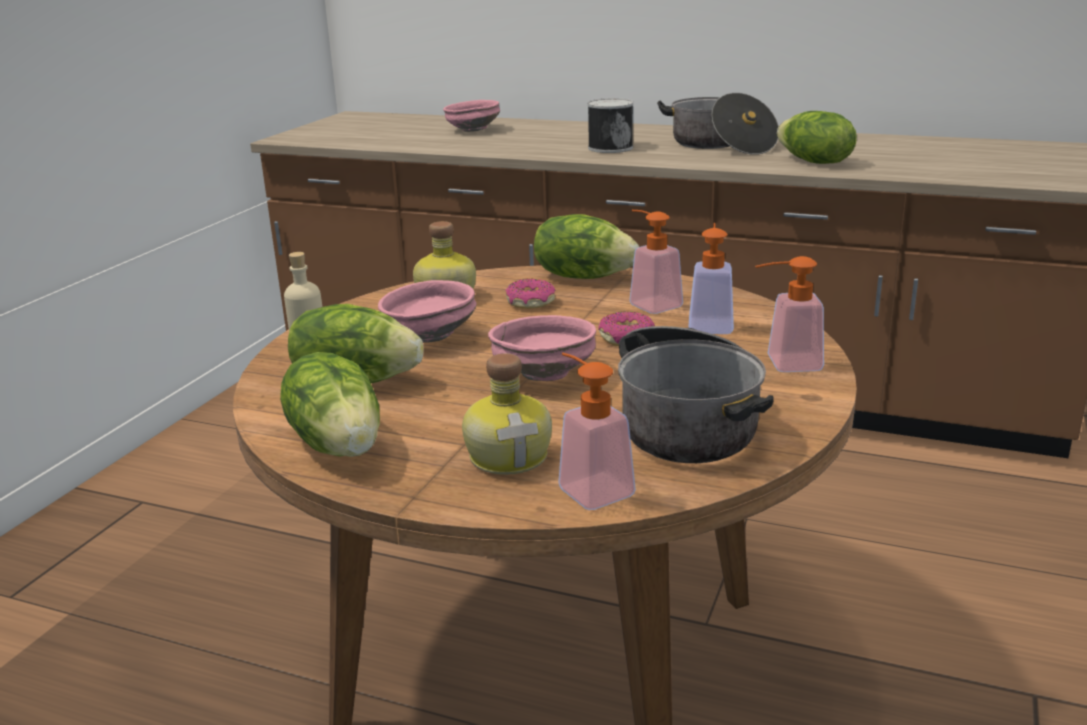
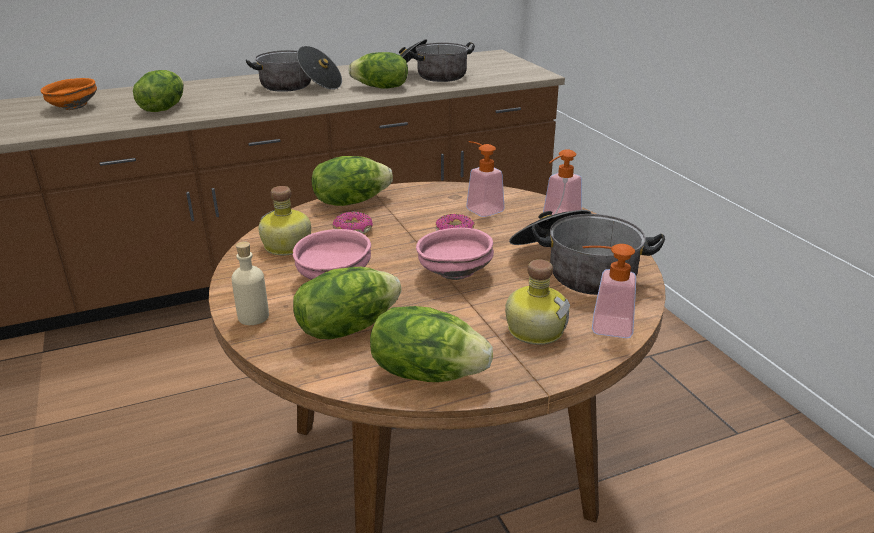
camera: 45 degrees left, 5 degrees up
(472, 130) = (72, 107): pink bowl -> orange bowl
(542, 144) = (163, 108): none -> lettuce
(610, 147) = (225, 102): can -> none
(650, 303) = (425, 207): soap dispenser -> none
(911, 159) = (429, 76): none -> cooking pot

